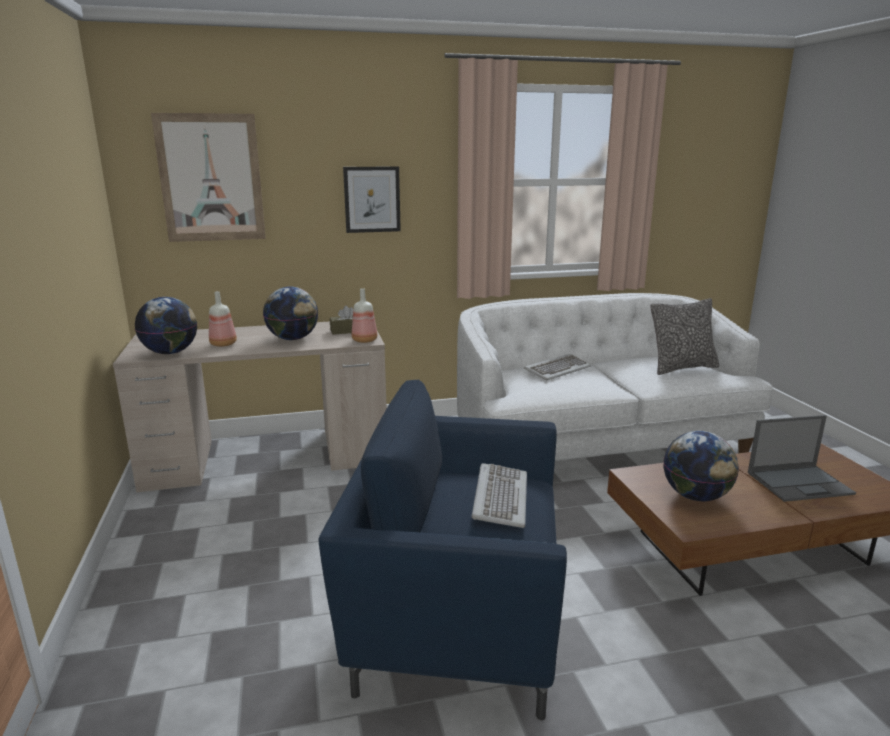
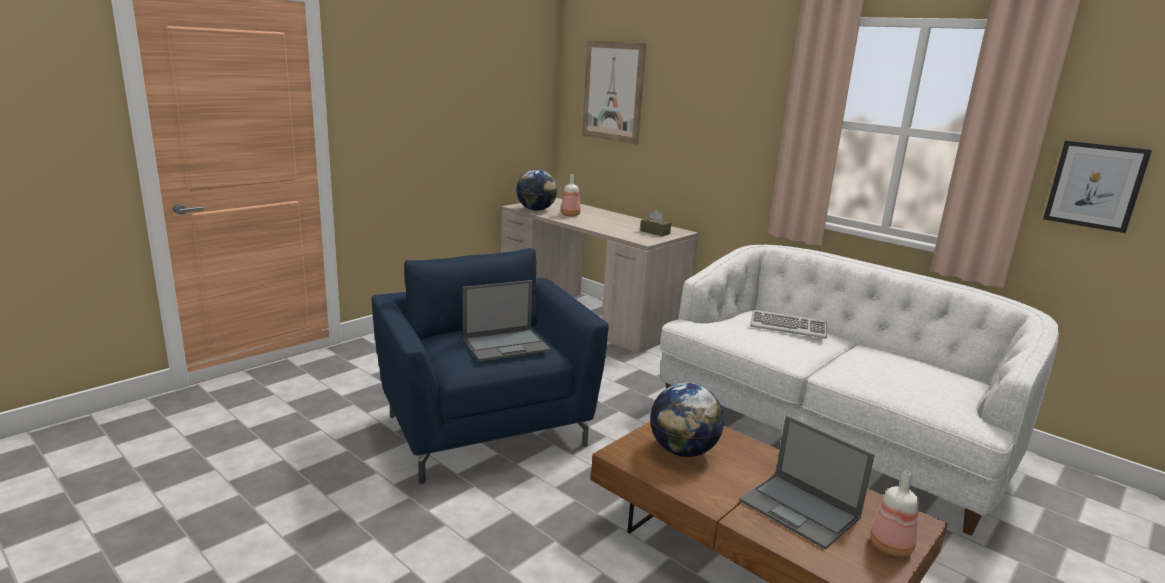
camera: 55 degrees right, 0 degrees up
(293, 339) = (611, 225): globe -> none
(365, 340) = (645, 240): bottle -> bottle (892, 547)
(372, 199) = (718, 124): picture -> picture (1095, 185)
(499, 498) = (506, 345): keyboard -> laptop
(681, 368) = (921, 381): pillow -> none

